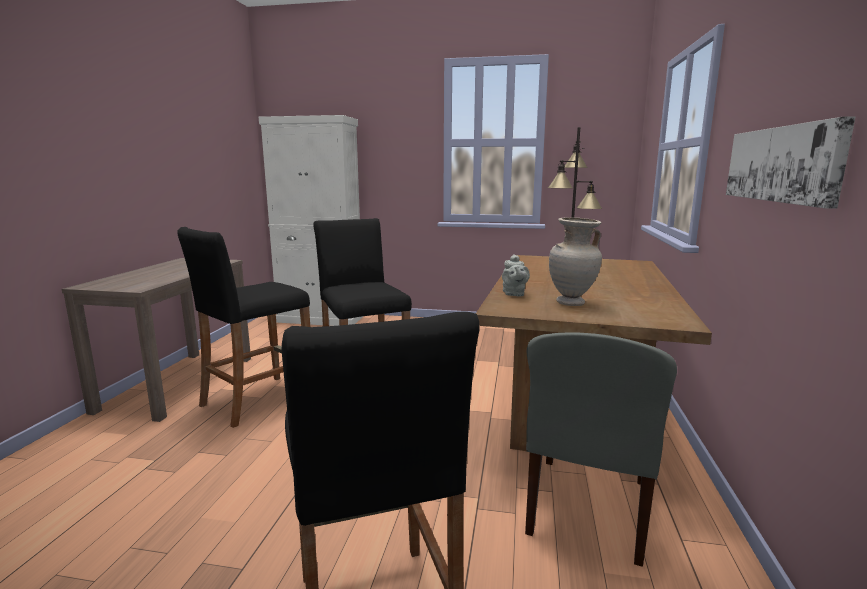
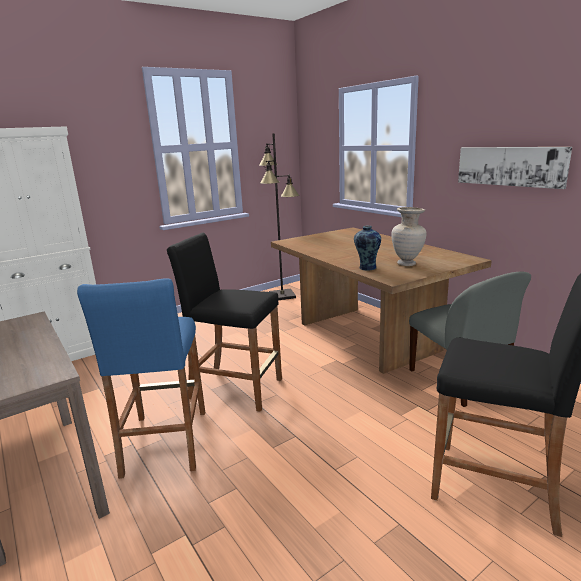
camera: 45 degrees left, 5 degrees up
(258, 400) = (165, 442): black stool -> blue stool
(513, 294) = (366, 268): grey teapot -> vase

